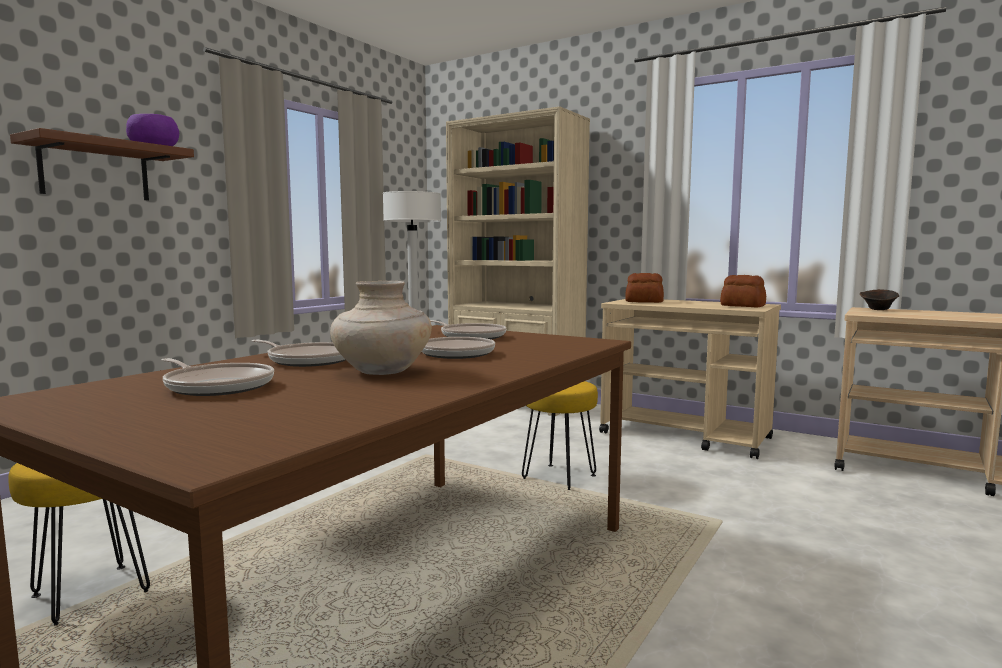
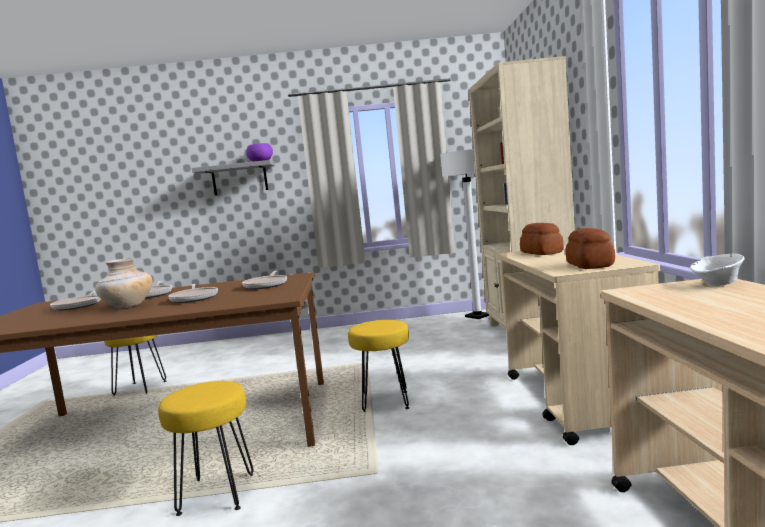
camera: 55 degrees right, 0 degrees up
(95, 171) = (239, 179): brown shelf -> grey shelf
(669, 604) = (216, 495): none -> yellow stool
(879, 309) = (717, 285): brown bowl -> white bowl

